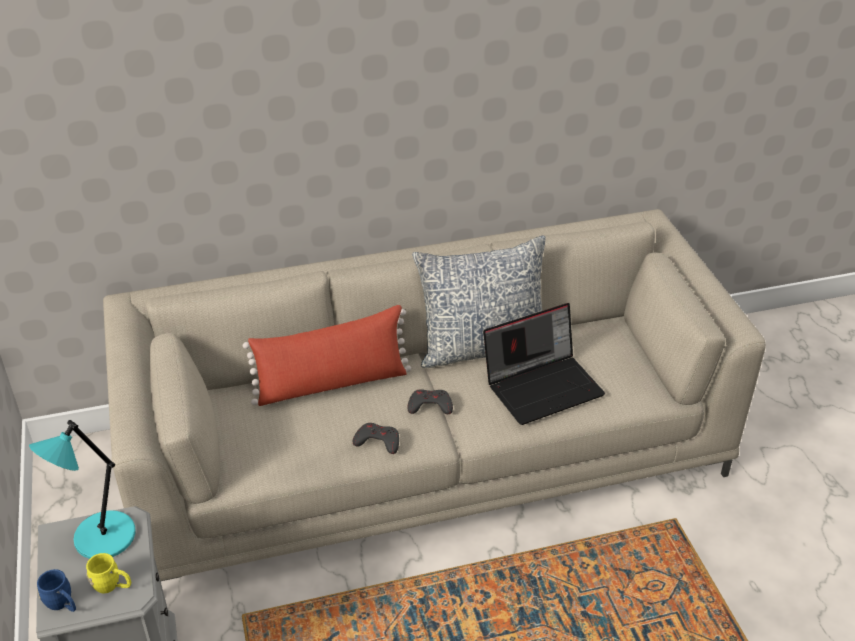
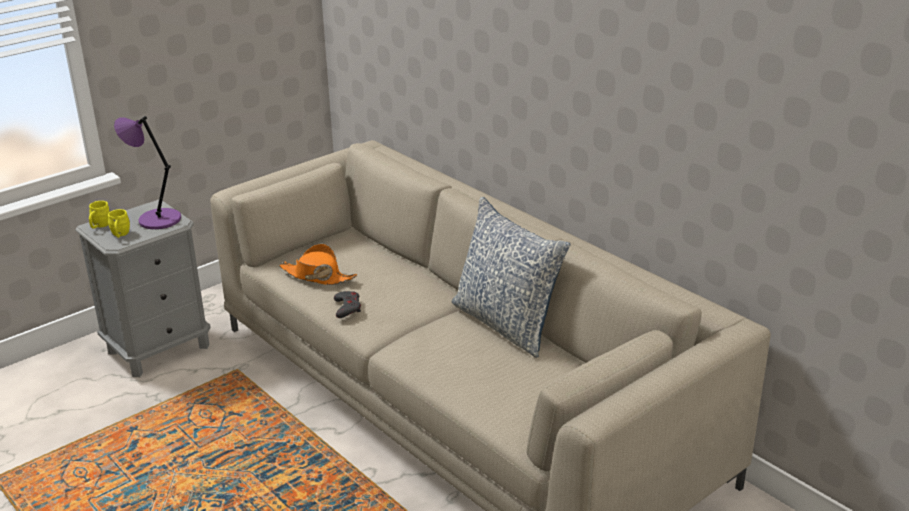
camera: 65 degrees right, 10 degrees down
(63, 604) = (99, 226): blue mug -> yellow mug
(101, 539) = (157, 219): turquoise table lamp -> purple table lamp
(294, 446) = (317, 276): none -> orange hat
(332, 384) = (399, 271): red pillow -> none
(430, 405) = (407, 319): grey game controller -> none
(543, 385) = (479, 366): laptop -> none

